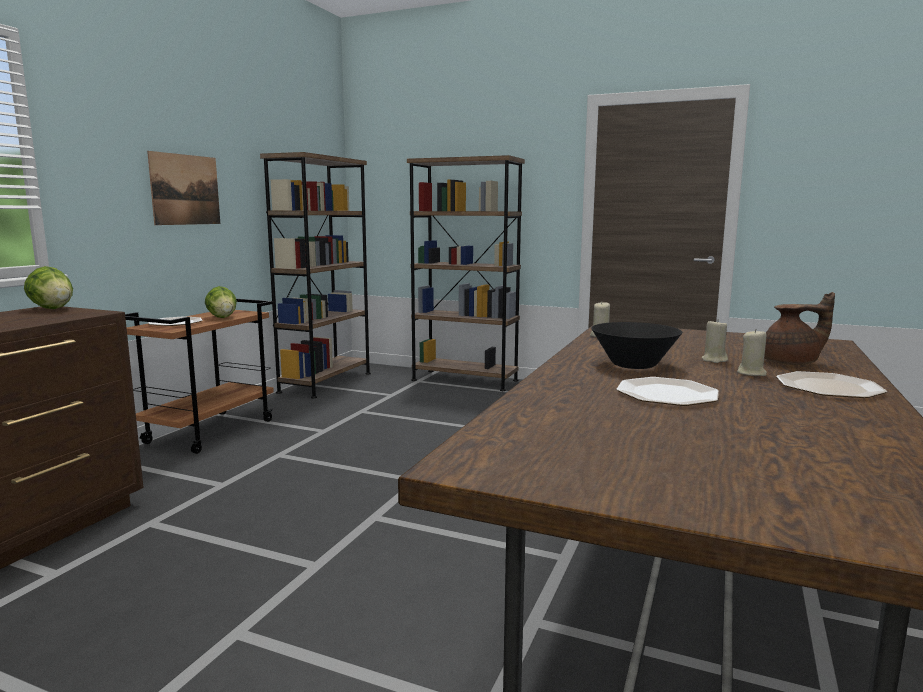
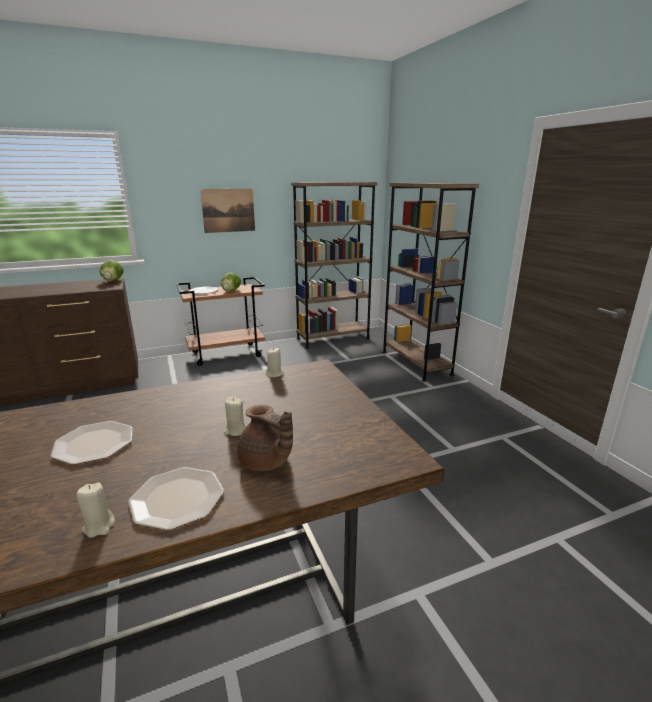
camera: 45 degrees right, 10 degrees up
(633, 365) = (180, 410): black bowl -> none
(751, 373) = (199, 455): beige candle -> beige candle (99, 526)

